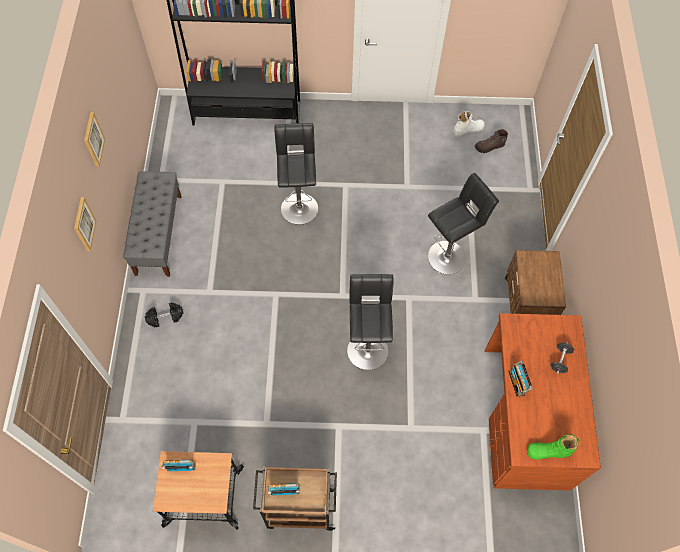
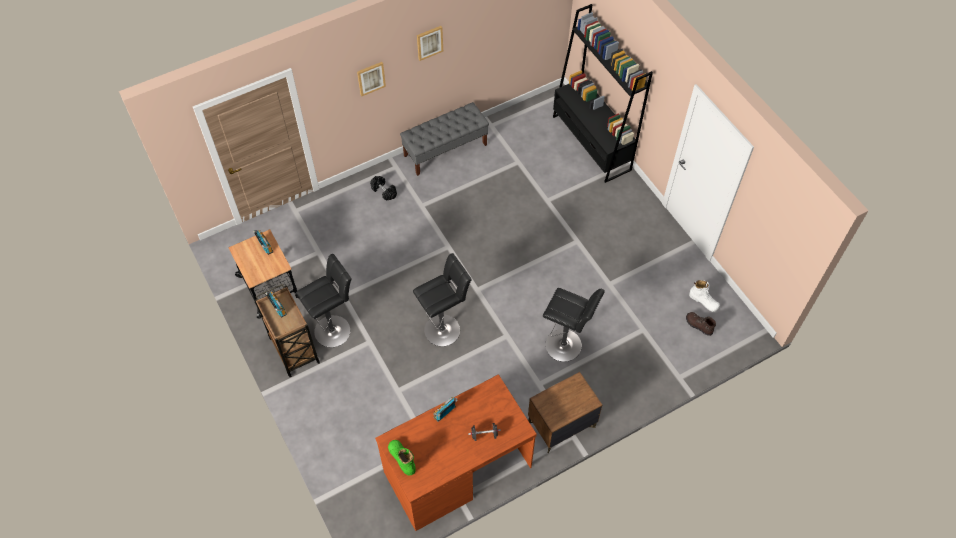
camera: 60 degrees right, 5 degrees down
(299, 206) = (534, 221): black stool -> black stool (334, 329)

